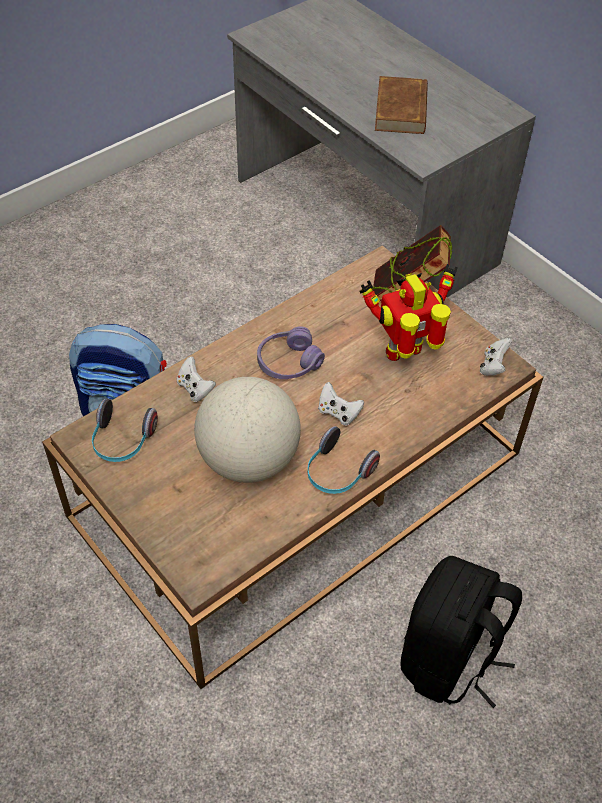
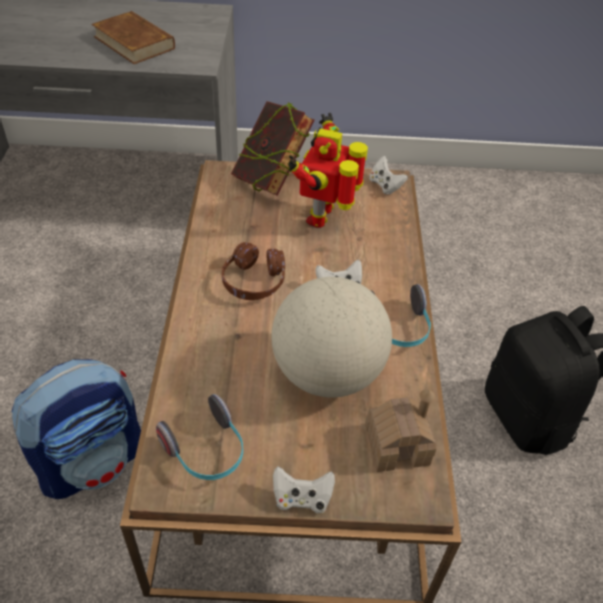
camera: 50 degrees left, 5 degrees down
(195, 389) = (209, 357): white game controller -> white game controller (302, 498)
(226, 538) = (397, 445): none -> toy house
(288, 362) = (254, 281): purple headphones -> brown headphones

